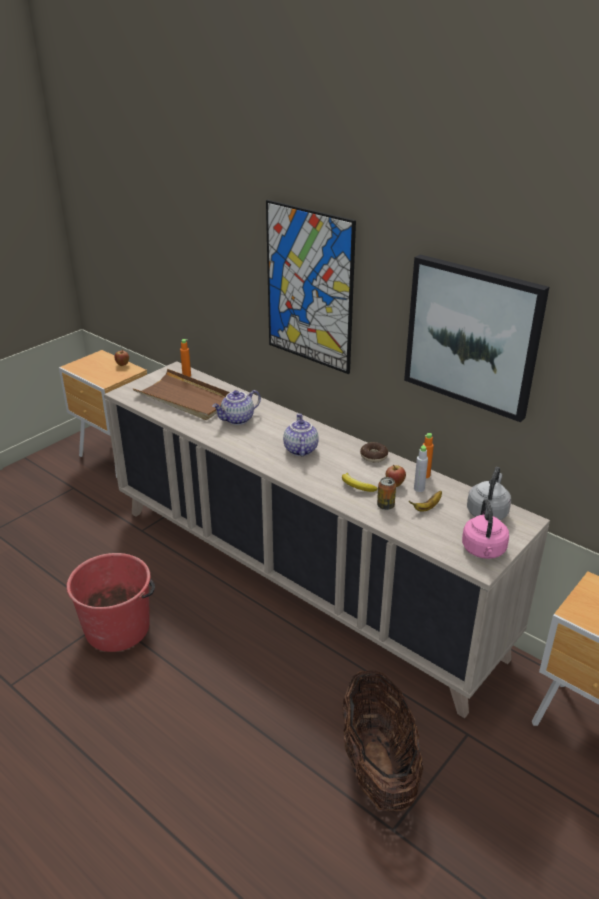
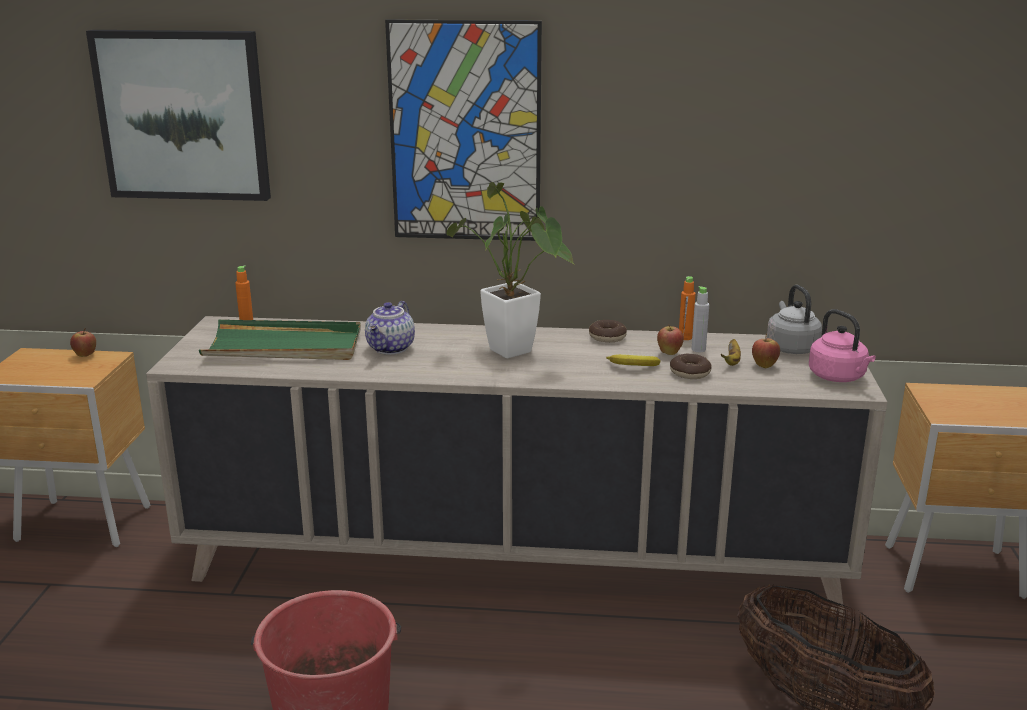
camera: 35 degrees left, 10 degrees down
(186, 398) = (284, 347): brown tray -> green tray
(299, 449) = (515, 354): teapot -> potted plant
(385, 506) = (690, 373): can -> donut
(444, 520) = (764, 366): none -> apple
(472, 336) = (725, 135): picture -> picture (183, 115)

